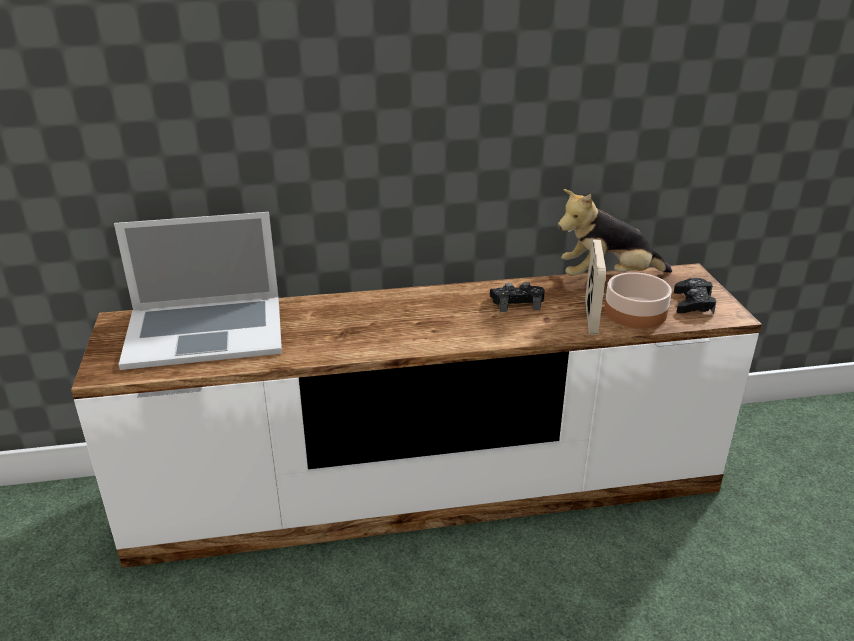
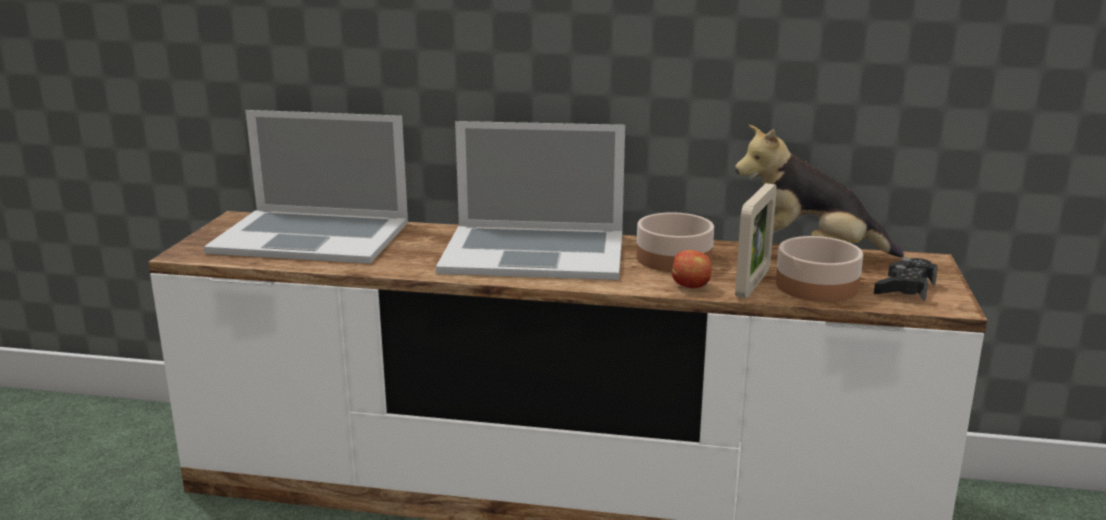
camera: 20 degrees right, 10 degrees down
(408, 315) = (534, 253): none -> laptop
(517, 303) = (672, 258): black game controller -> bowl
(550, 330) = (691, 286): none -> apple

